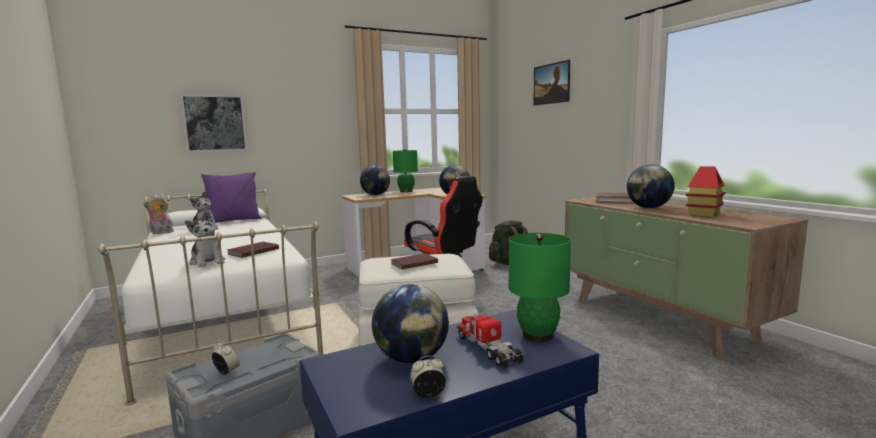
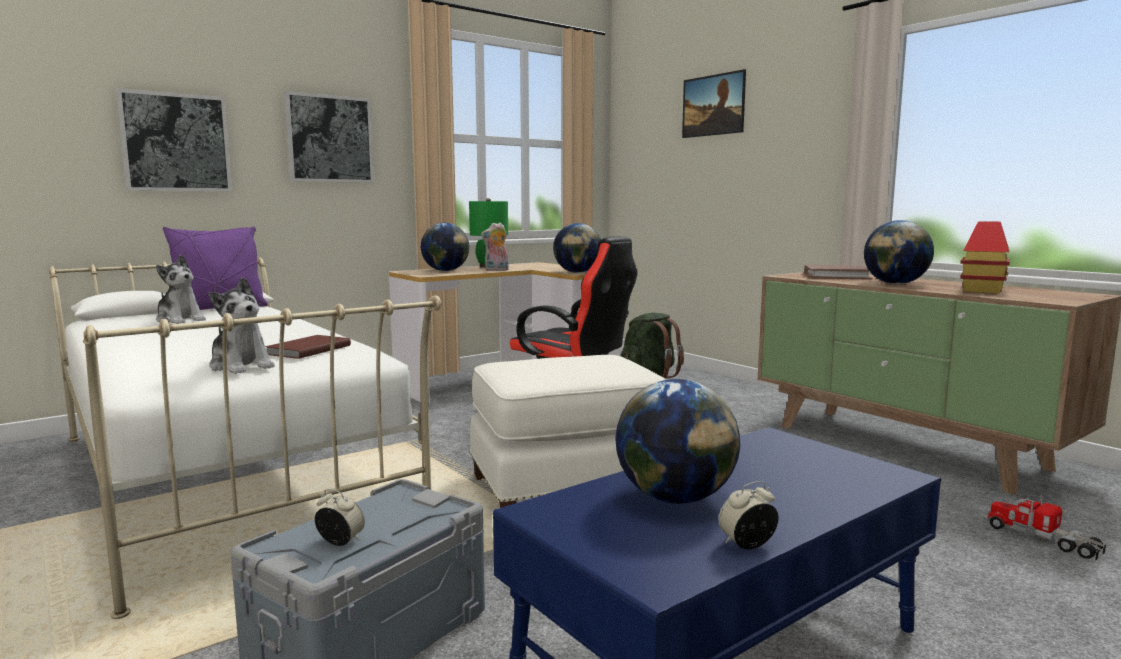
camera: 10 degrees left, 0 degrees up
(161, 233) = (101, 326): plush toy -> plush toy (496, 270)
(306, 116) = (329, 139): none -> picture
(413, 263) = (571, 366): brown book -> none
(488, 349) = (779, 479): toy truck -> toy truck (1043, 539)
(537, 335) = (834, 459): green table lamp -> none

